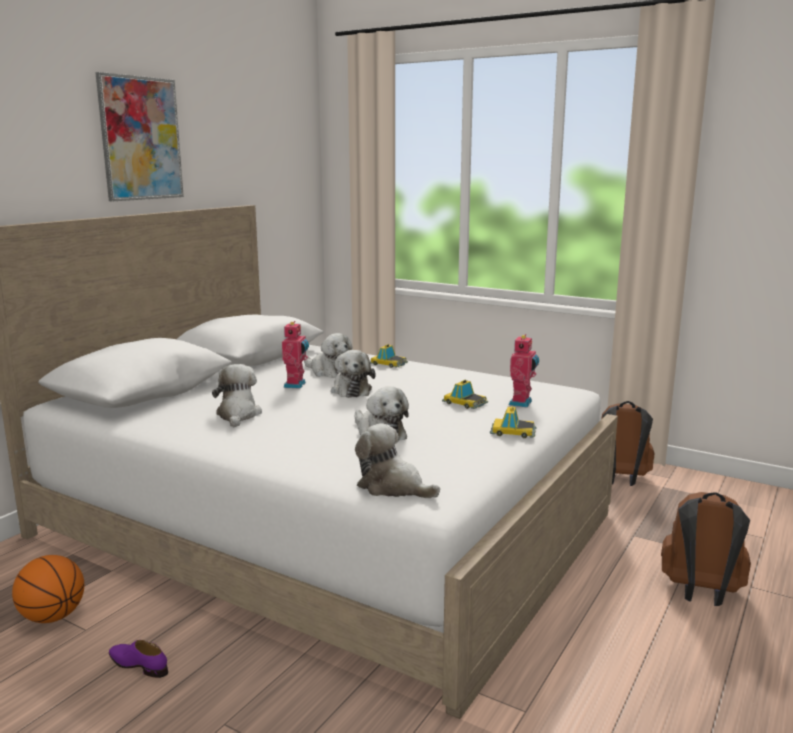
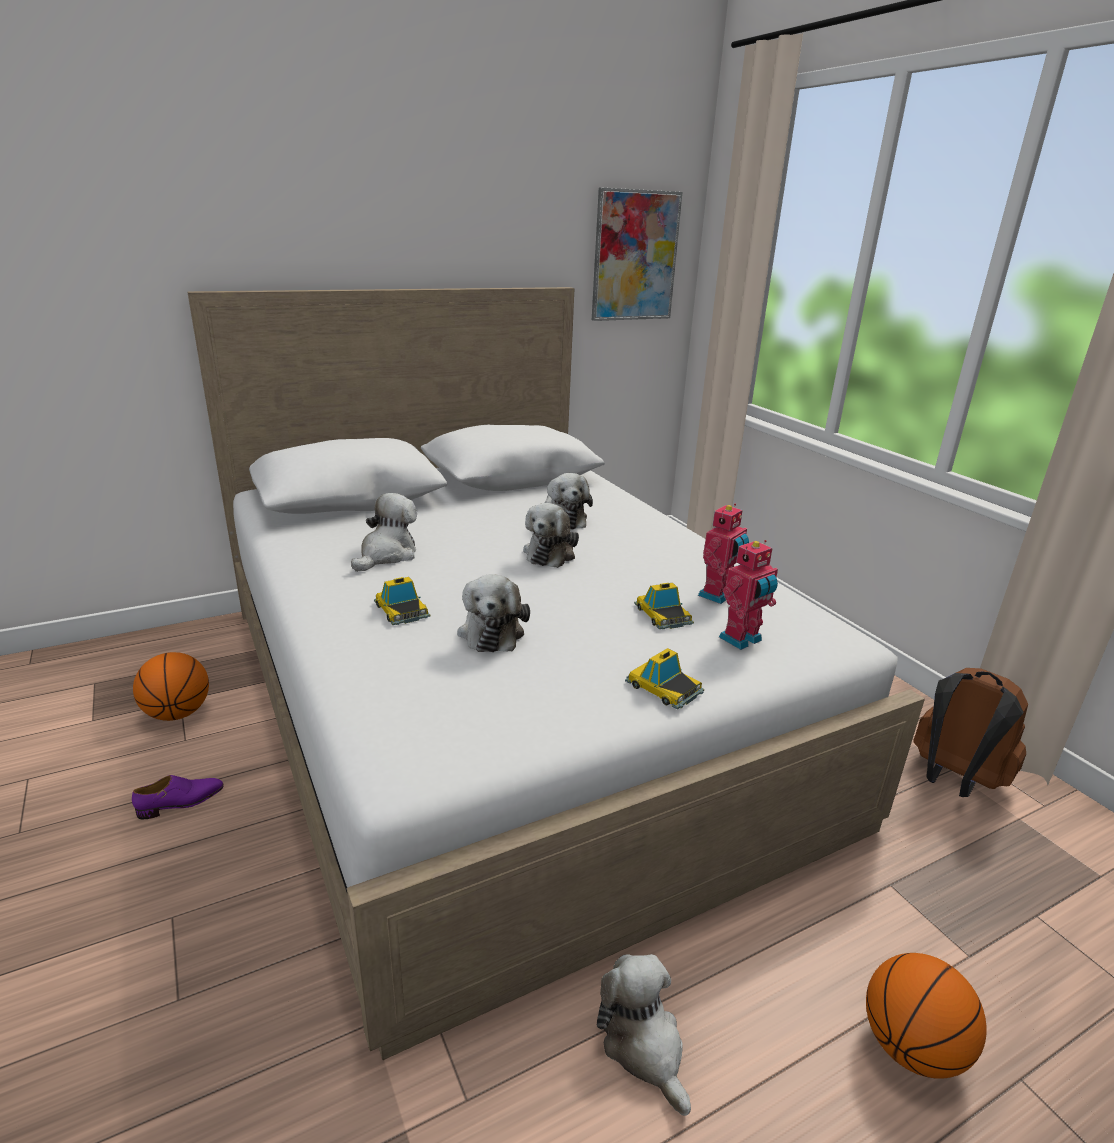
camera: 30 degrees right, 10 degrees up
(138, 665) = (181, 802): purple shoe -> purple shoe turned 90 degrees clockwise
(140, 139) = (415, 194): picture -> picture (635, 256)
(296, 385) = (502, 529): toy robot -> toy robot (718, 595)
(388, 363) = (647, 524): toy car -> toy car (401, 610)
(393, 487) = (391, 726): plush toy -> plush toy (644, 1045)
(701, 594) = (911, 1046): brown backpack -> basketball

